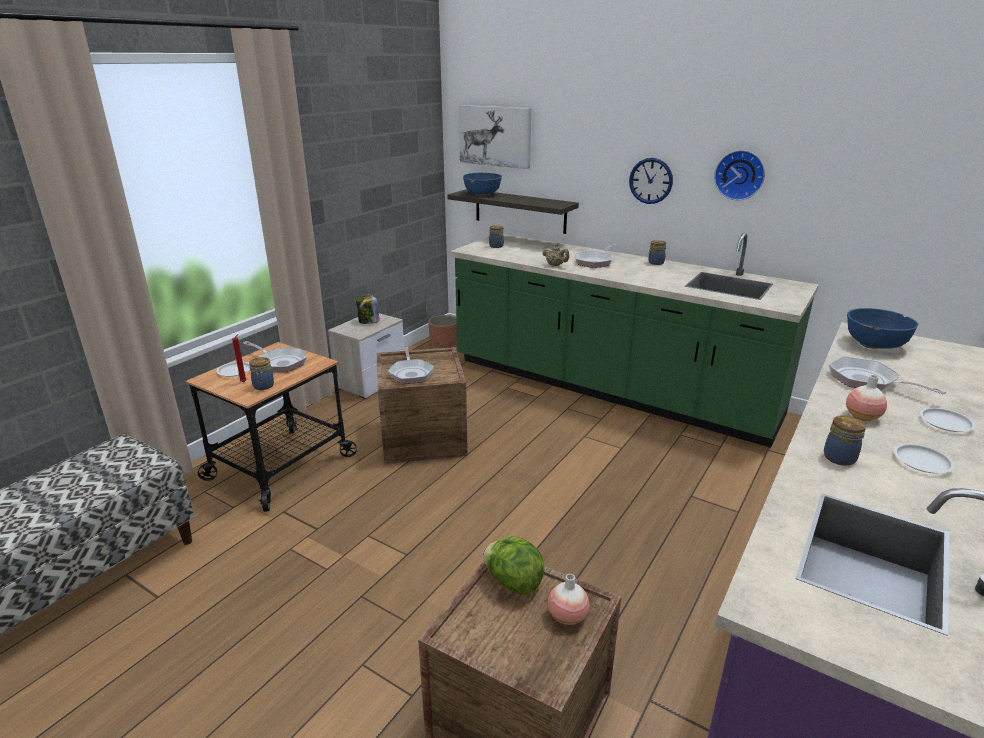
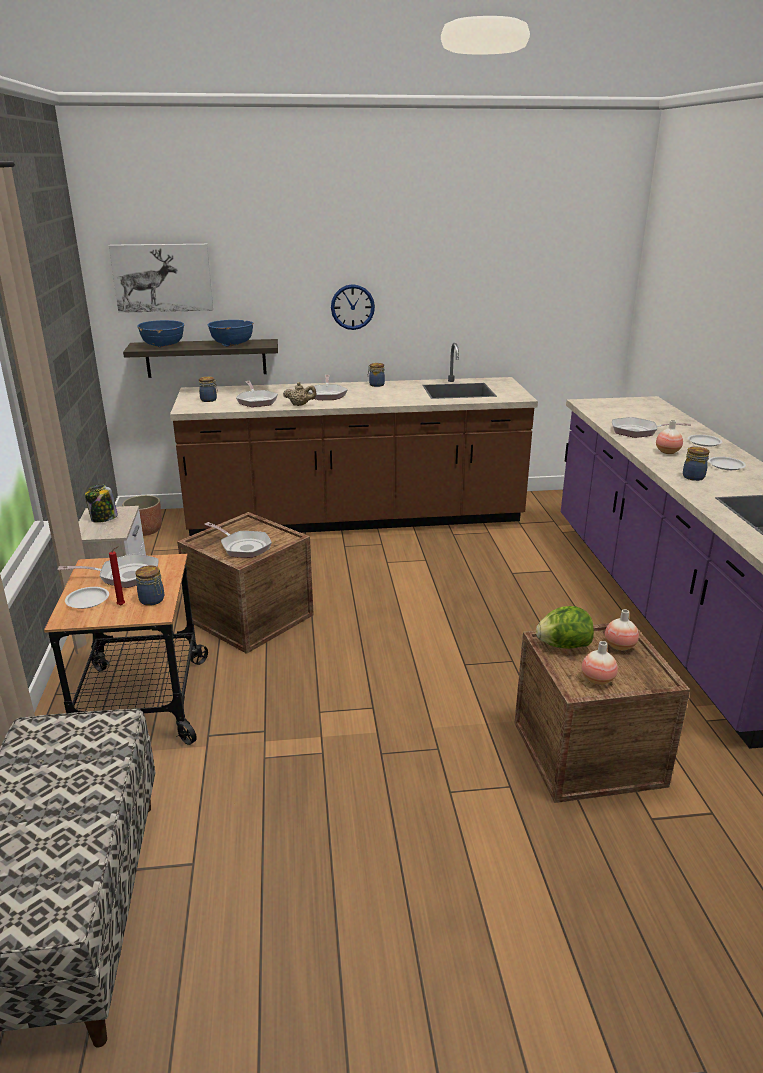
camera: 40 degrees left, 0 degrees up
(487, 636) = (597, 680): none -> vase
(529, 254) = (256, 401): none -> frying pan
(608, 388) = (356, 518): green counter -> brown counter
(740, 175) = (435, 292): wall clock -> none
(874, 344) = (606, 409): blue bowl -> blue bowl (232, 344)

